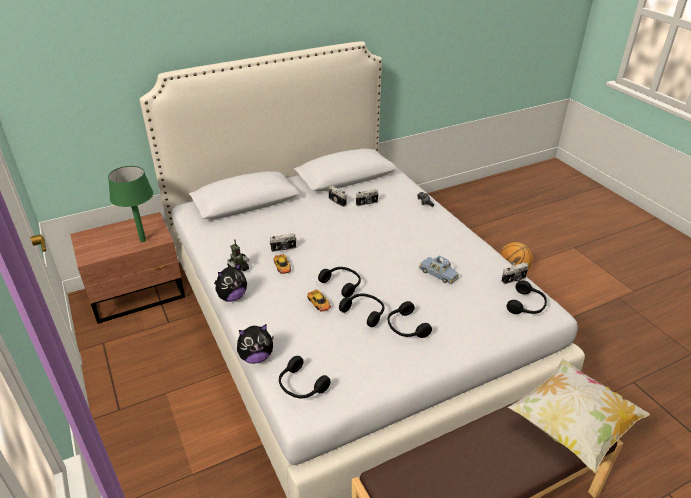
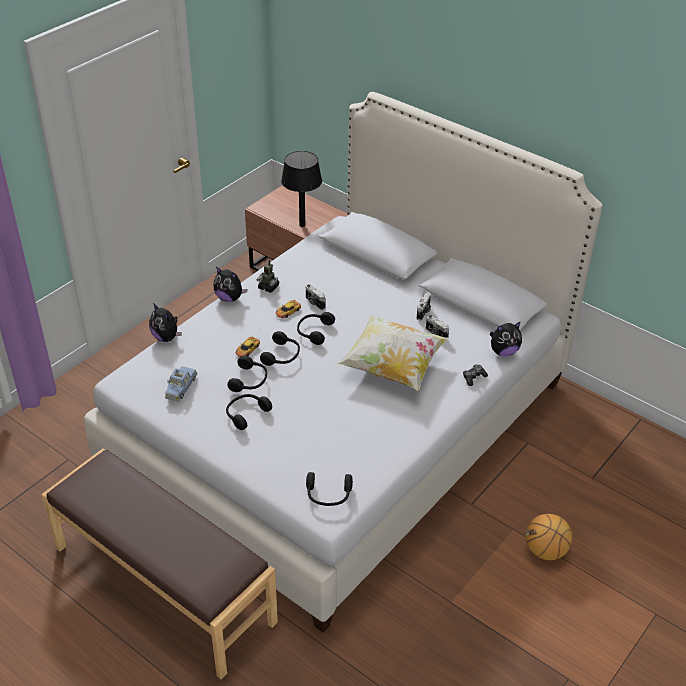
camera: 65 degrees right, 5 degrees up
(142, 240) = (302, 225): green table lamp -> black table lamp
(301, 386) = (144, 370): black headphones -> black headphones (314, 331)
(404, 183) = (503, 352): none -> plush toy
(438, 274) = (341, 418): blue toy car -> blue toy car (181, 387)
(514, 280) = (367, 479): camera -> none
(572, 426) = (211, 578): pillow -> pillow (392, 367)

